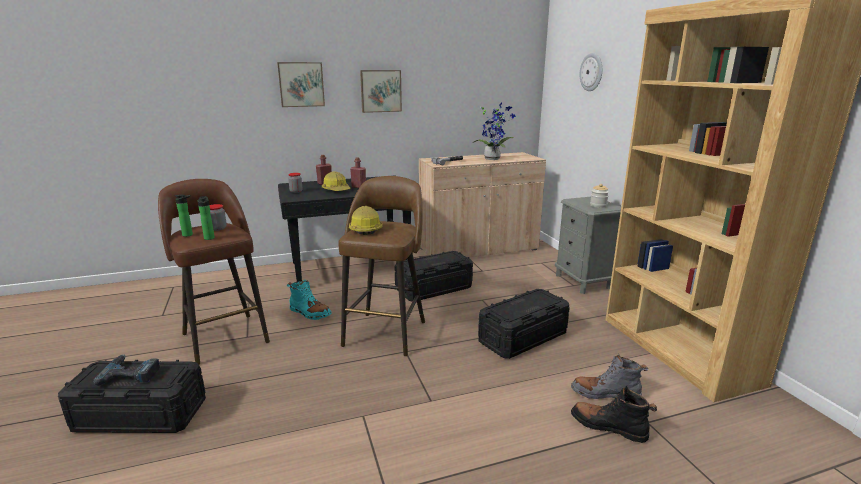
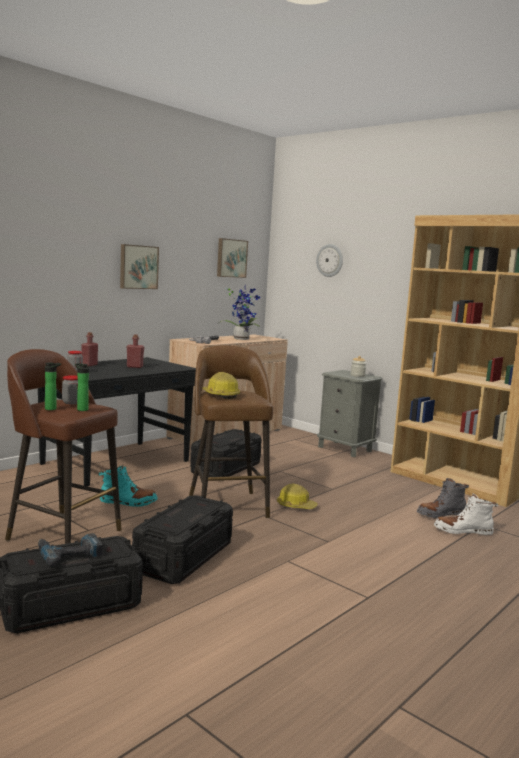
camera: 30 degrees left, 10 degrees down
(301, 84) = (64, 254): picture -> picture (231, 258)
(336, 190) = (117, 369): hard hat -> hard hat (296, 506)
(523, 337) = (345, 491): black storage box -> black storage box (184, 557)
(608, 427) = (463, 531): black boot -> white boot

